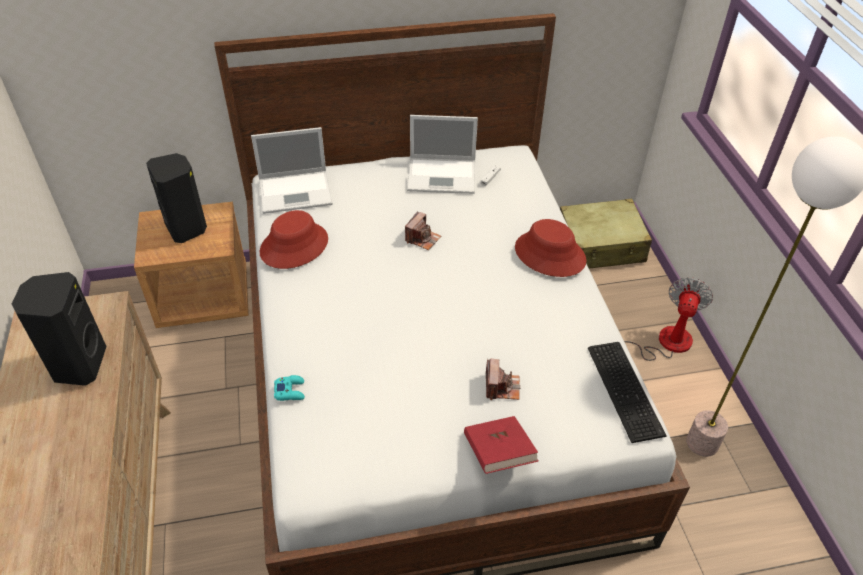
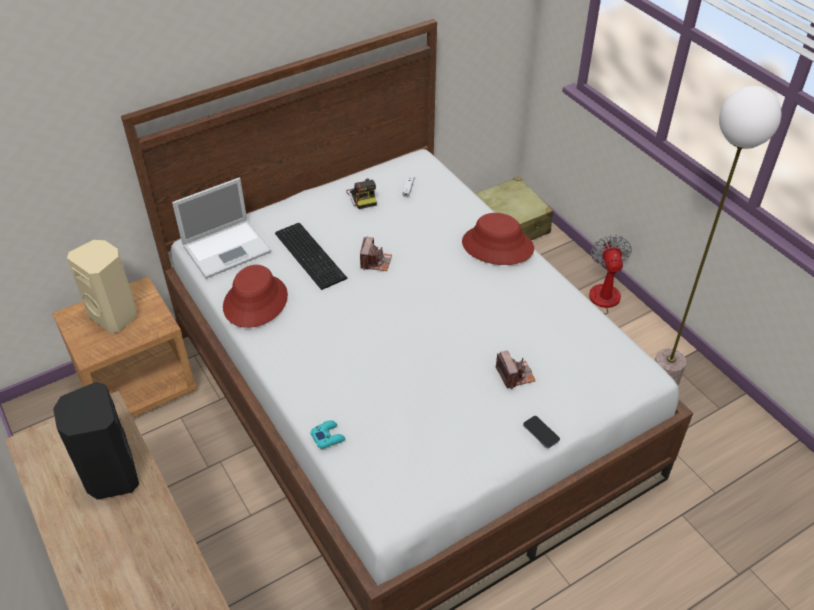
camera: 20 degrees left, 0 degrees up
(187, 228) = (115, 316): black speaker -> beige speaker
(443, 176) = (363, 197): laptop -> camera
(498, 454) = (541, 433): red book -> phone
(626, 389) = (618, 345): keyboard -> keyboard (311, 254)

